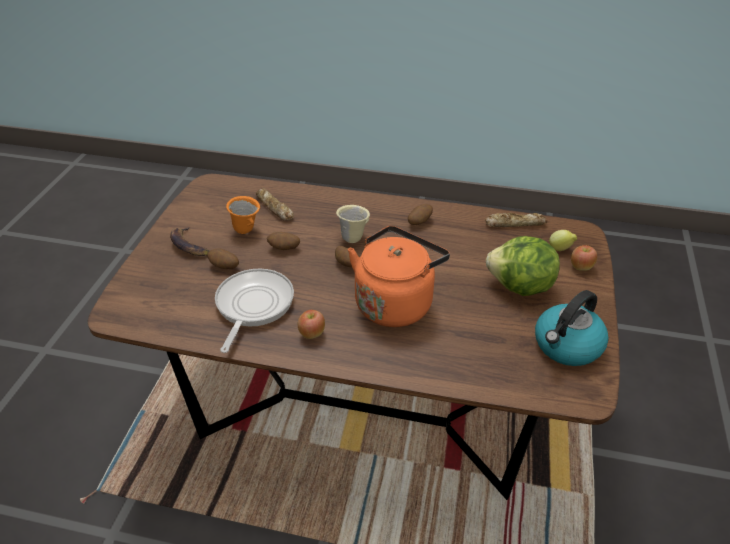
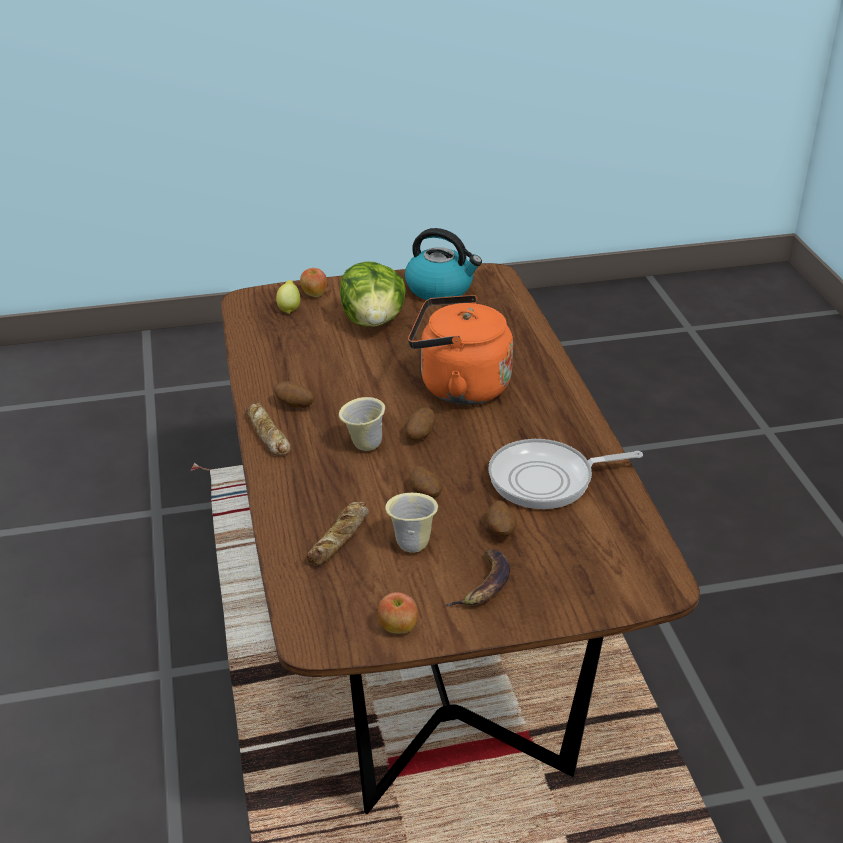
camera: 115 degrees left, 5 degrees down
(246, 230) = (411, 543): orange mug -> beige mug
(312, 334) = (550, 425): apple -> apple (398, 628)
(514, 223) = (255, 341): bread -> bread (267, 434)

